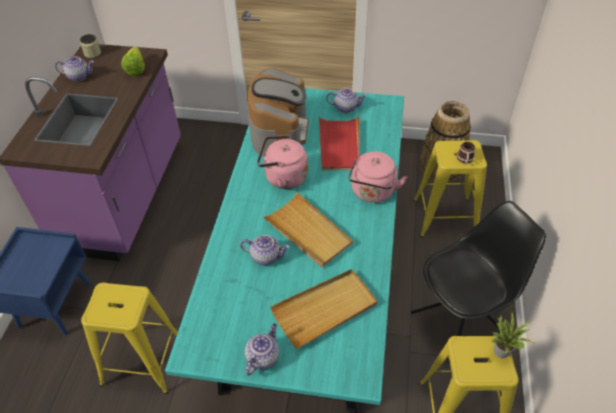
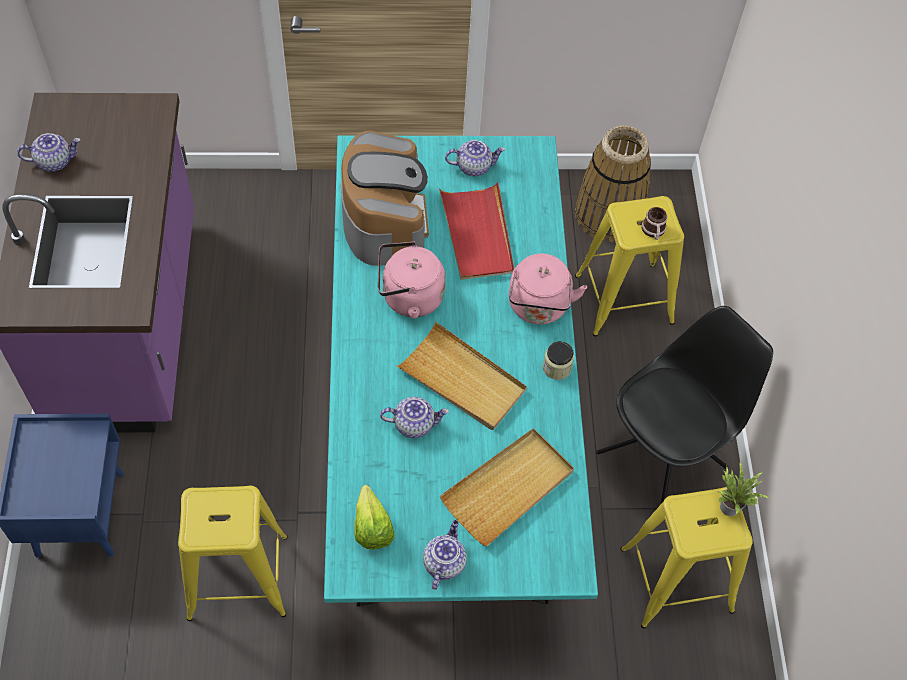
camera: 15 degrees left, 10 degrees up
(92, 53) = (59, 113): jar -> jar (557, 368)
(137, 67) = (142, 134): lettuce -> lettuce (372, 523)

